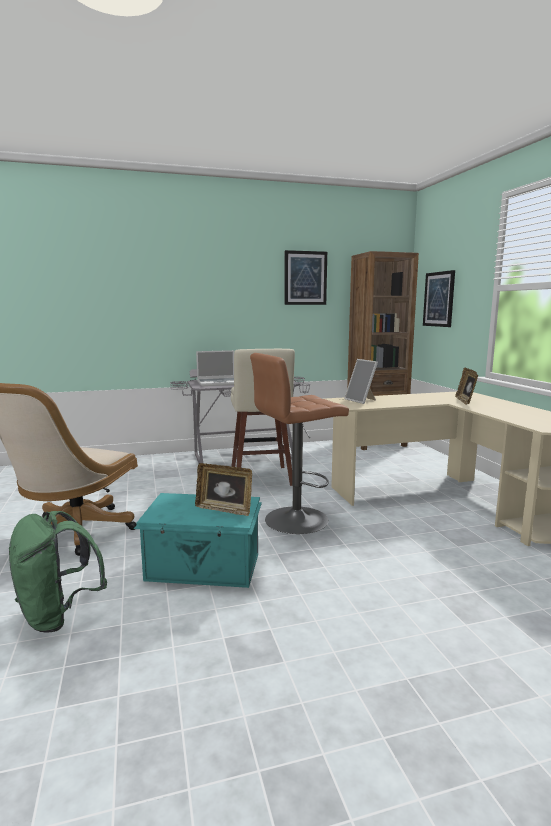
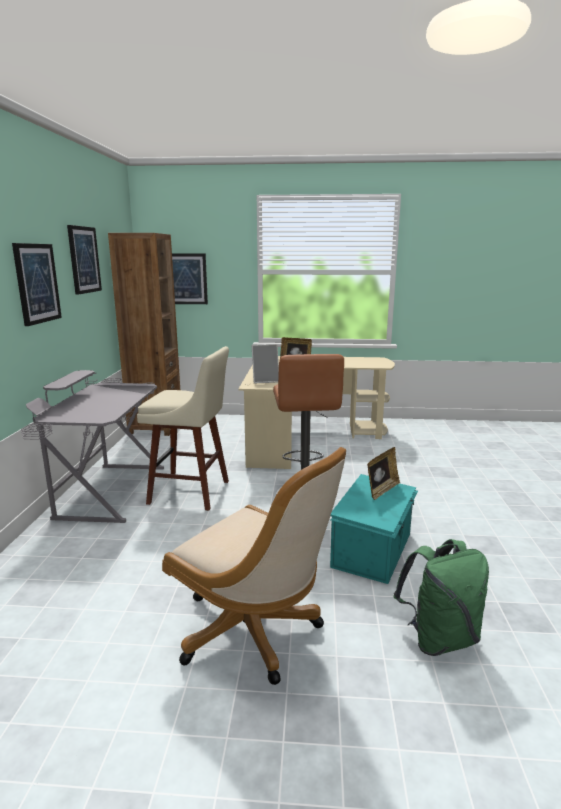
camera: 70 degrees left, 5 degrees up
(219, 383) = (90, 409): laptop -> none
(232, 292) = (37, 283): none -> picture

